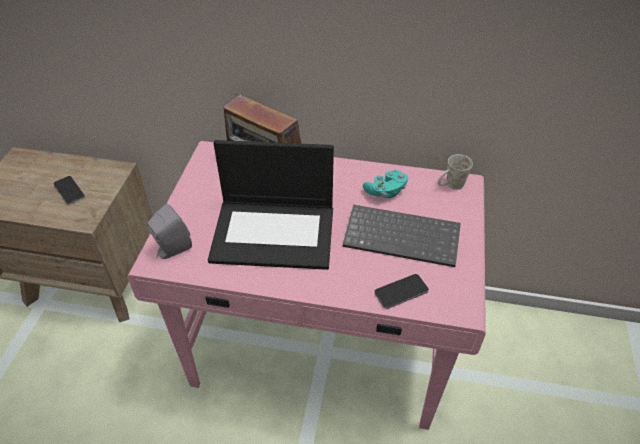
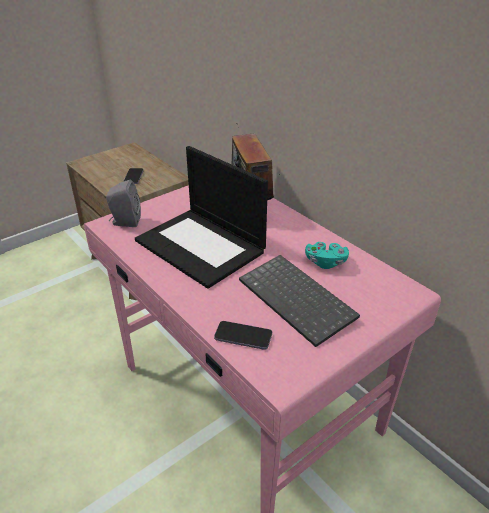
camera: 40 degrees right, 10 degrees down
(450, 186) = (393, 287): white mug -> none

